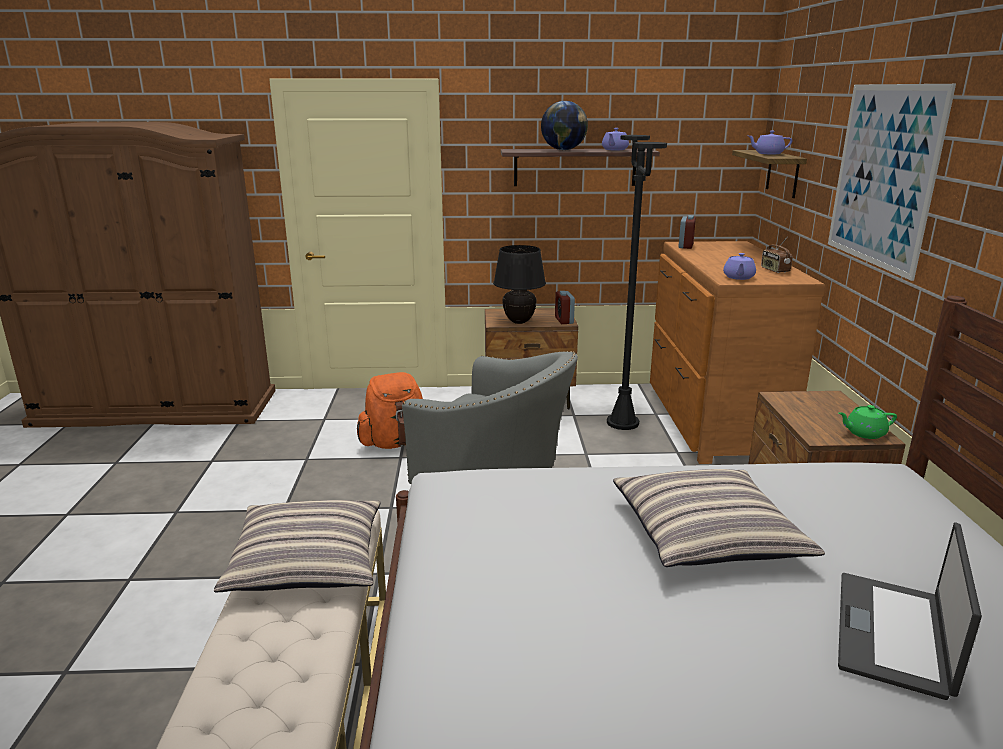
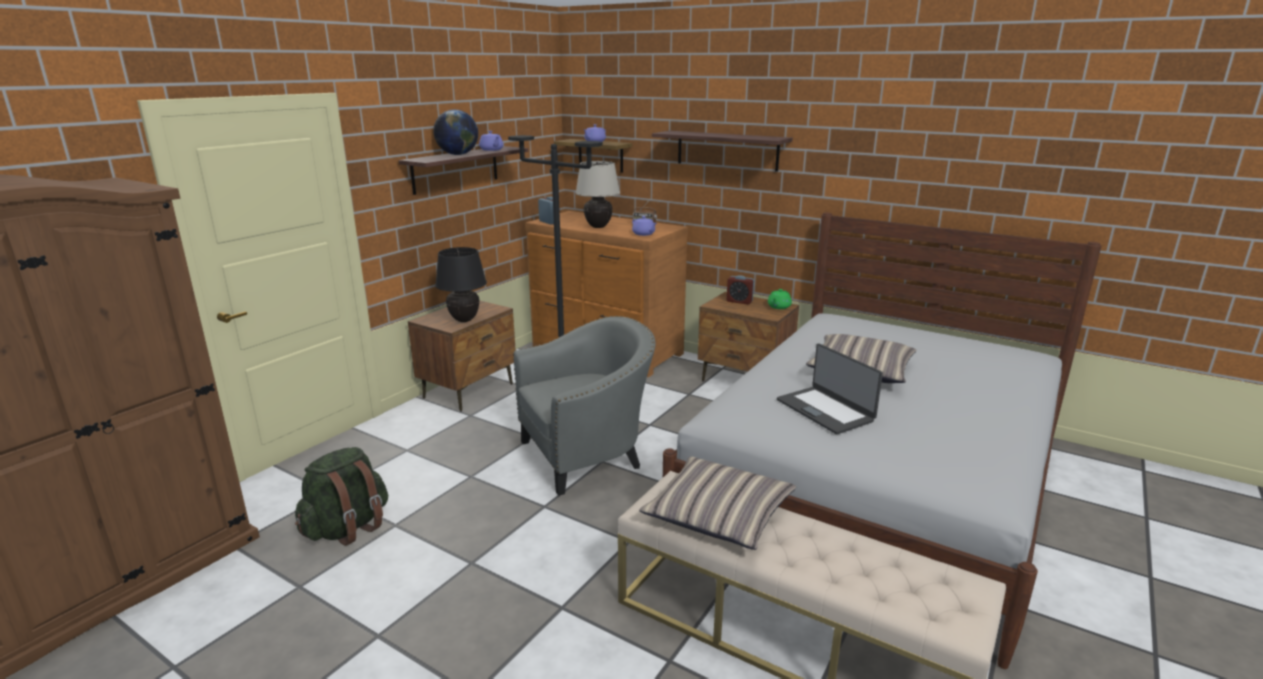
camera: 55 degrees left, 0 degrees up
(288, 445) = (347, 528): none -> green backpack
(396, 442) = (442, 470): orange backpack -> none
(564, 320) = (492, 308): alarm clock -> alarm clock (739, 301)
(717, 260) = (598, 227): none -> beige table lamp
(883, 176) = (727, 150): picture -> shelf
(895, 634) = (965, 367): laptop -> laptop (825, 410)

